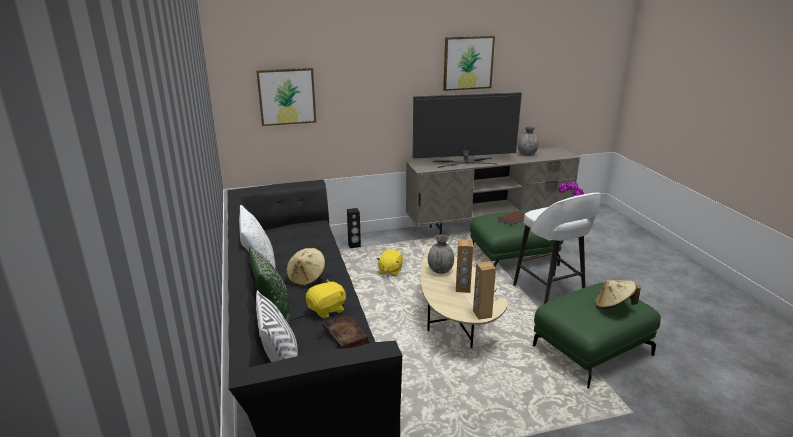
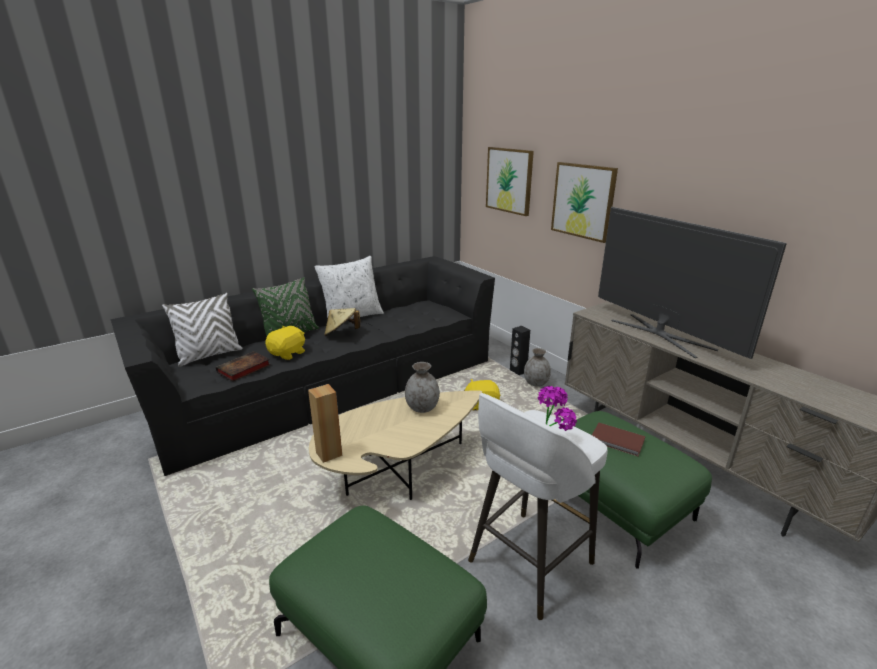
camera: 70 degrees right, 0 degrees up
(327, 310) = (288, 353): yellow plush toy -> yellow plush toy turned 90 degrees counterclockwise
(463, 289) = (384, 431): brown speaker -> none
(468, 63) = (734, 173): picture -> picture (583, 201)
(527, 154) = (797, 379): grey vase -> grey vase (536, 383)
(613, 306) = (368, 587): beige hat -> none

